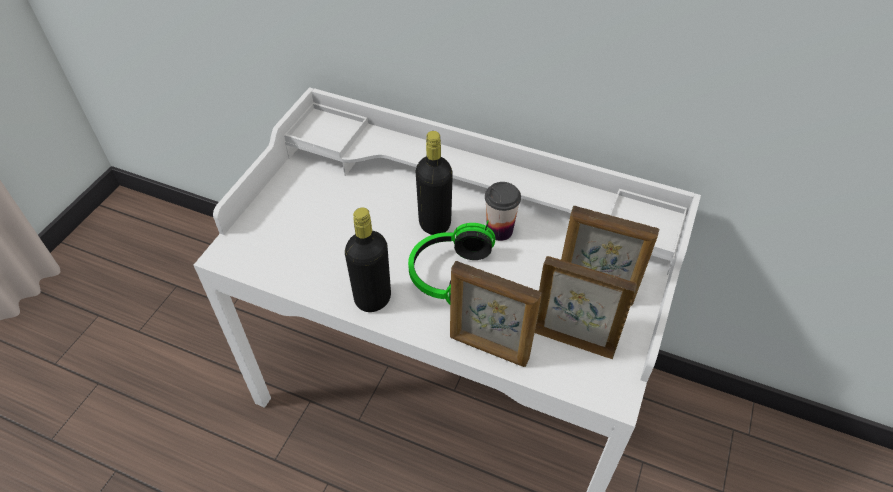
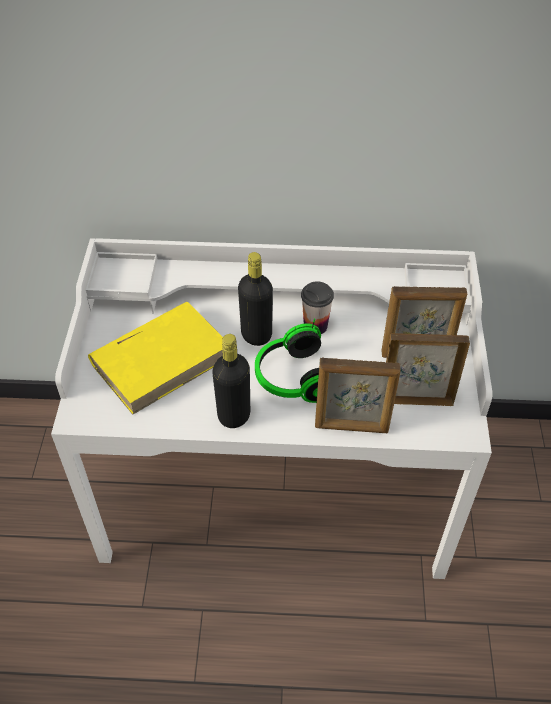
camera: 20 degrees left, 0 degrees up
(331, 222) = (162, 359): none -> yellow book

